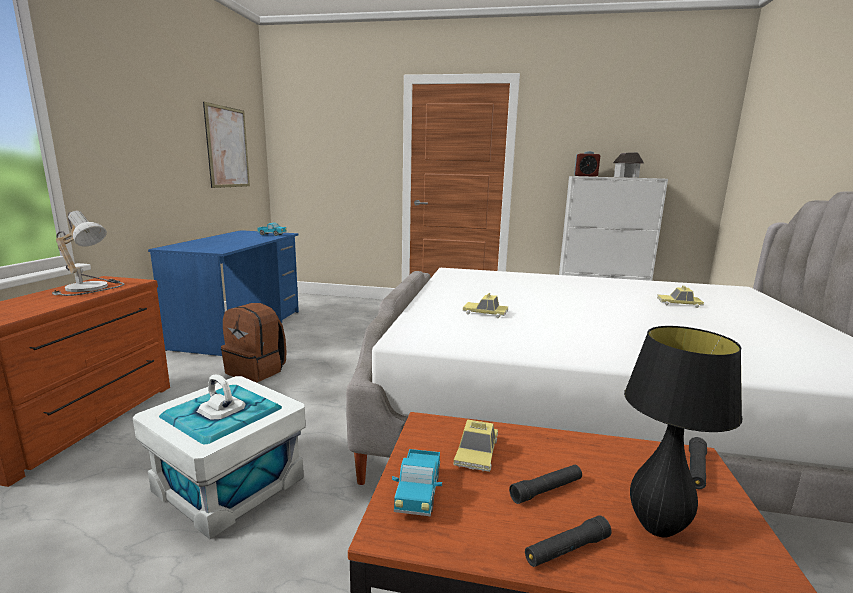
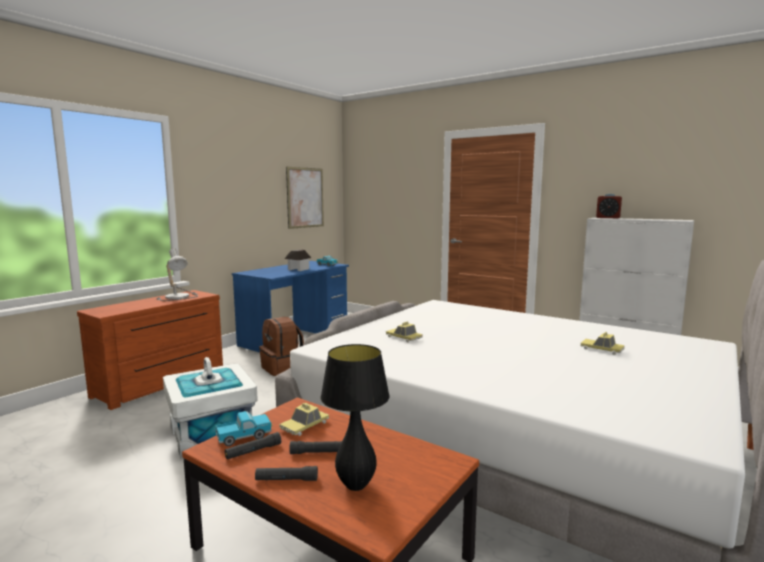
camera: 25 degrees right, 5 degrees down
(418, 493) = (244, 437): toy truck -> toy truck turned 150 degrees counterclockwise
(626, 177) = (648, 219): toy house -> toy house (298, 269)
(696, 469) = (439, 466): black flashlight -> black flashlight (253, 451)

